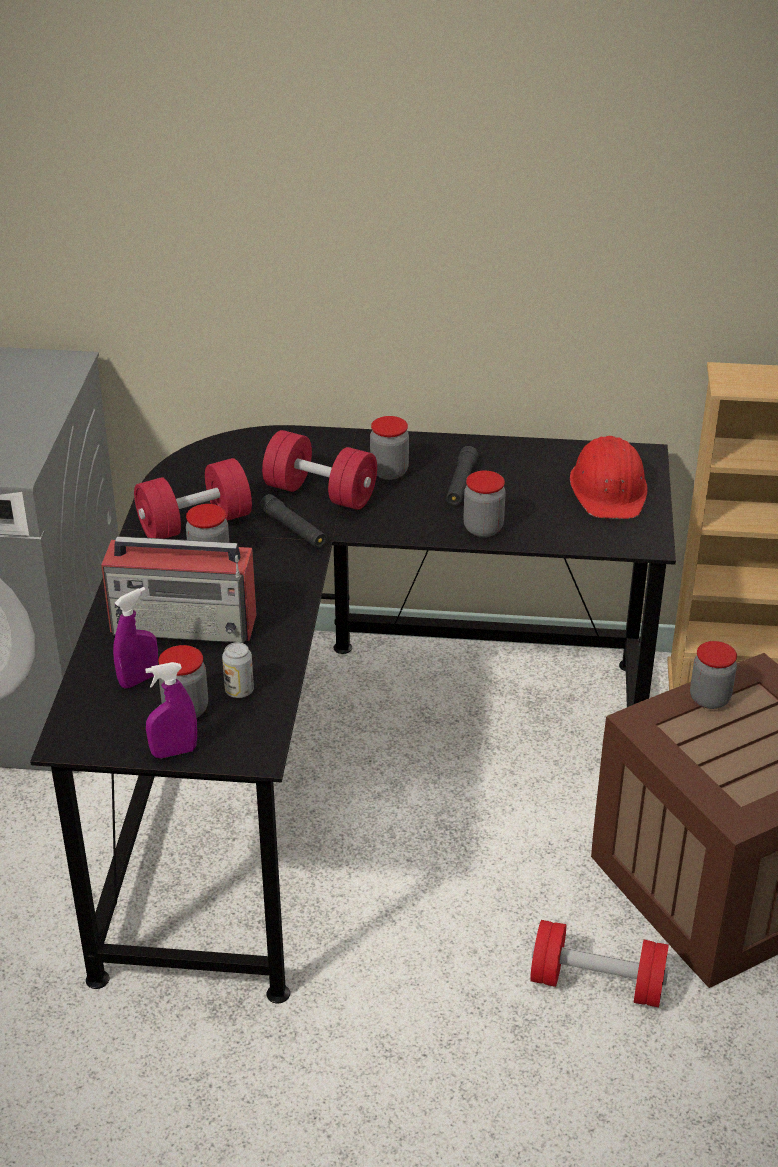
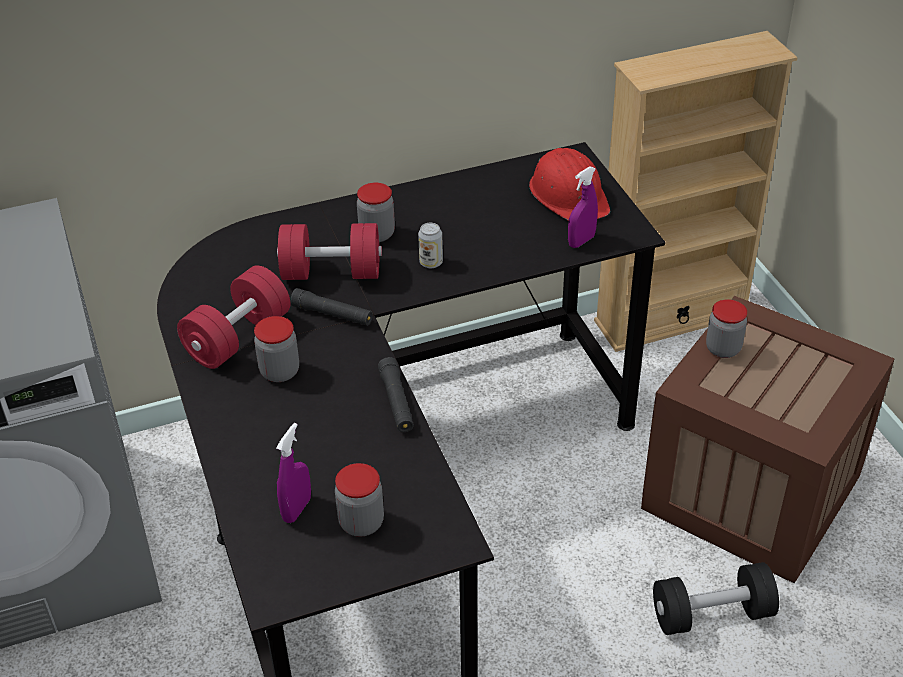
camera: 25 degrees left, 5 degrees up
(174, 752) = (381, 568): purple spray bottle -> purple spray bottle (581, 241)
(185, 624) = (301, 439): radio -> none
(239, 691) = (396, 486): can -> can (431, 263)
(461, 484) = (446, 226): black flashlight -> black flashlight (396, 402)
(483, 528) = (494, 262): jar -> none
(597, 983) = (712, 614): red dumbbell -> black dumbbell

